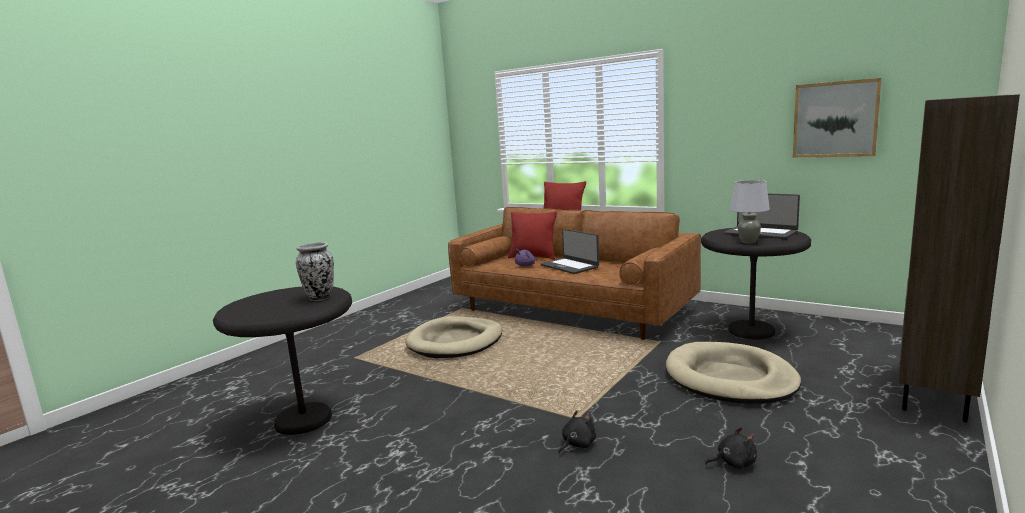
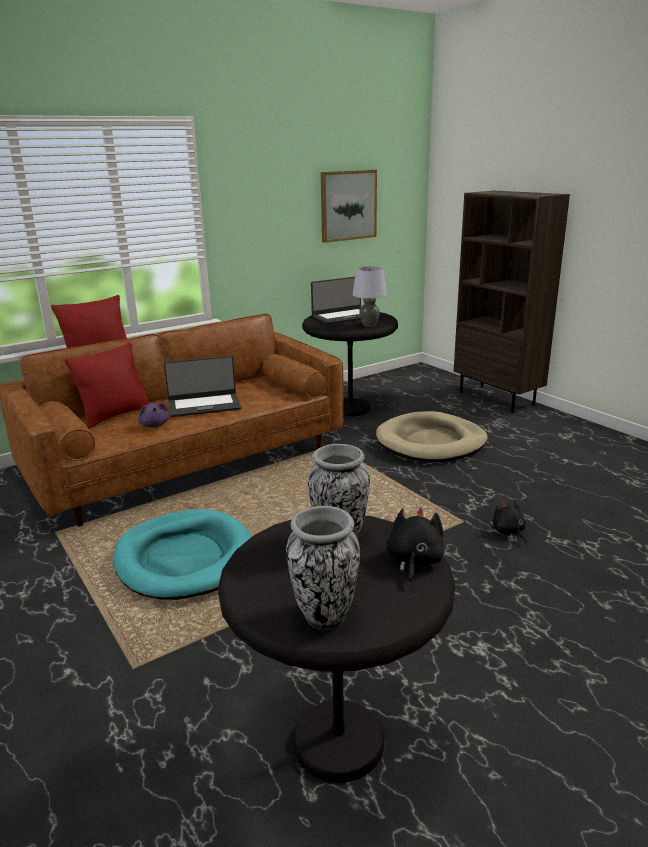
camera: 70 degrees left, 10 degrees up
(244, 307) = (324, 616): none -> vase
(455, 341) = (185, 558): beige dog bed -> turquoise dog bed
(733, 463) = (559, 479): black plush toy -> black plush toy (414, 561)

